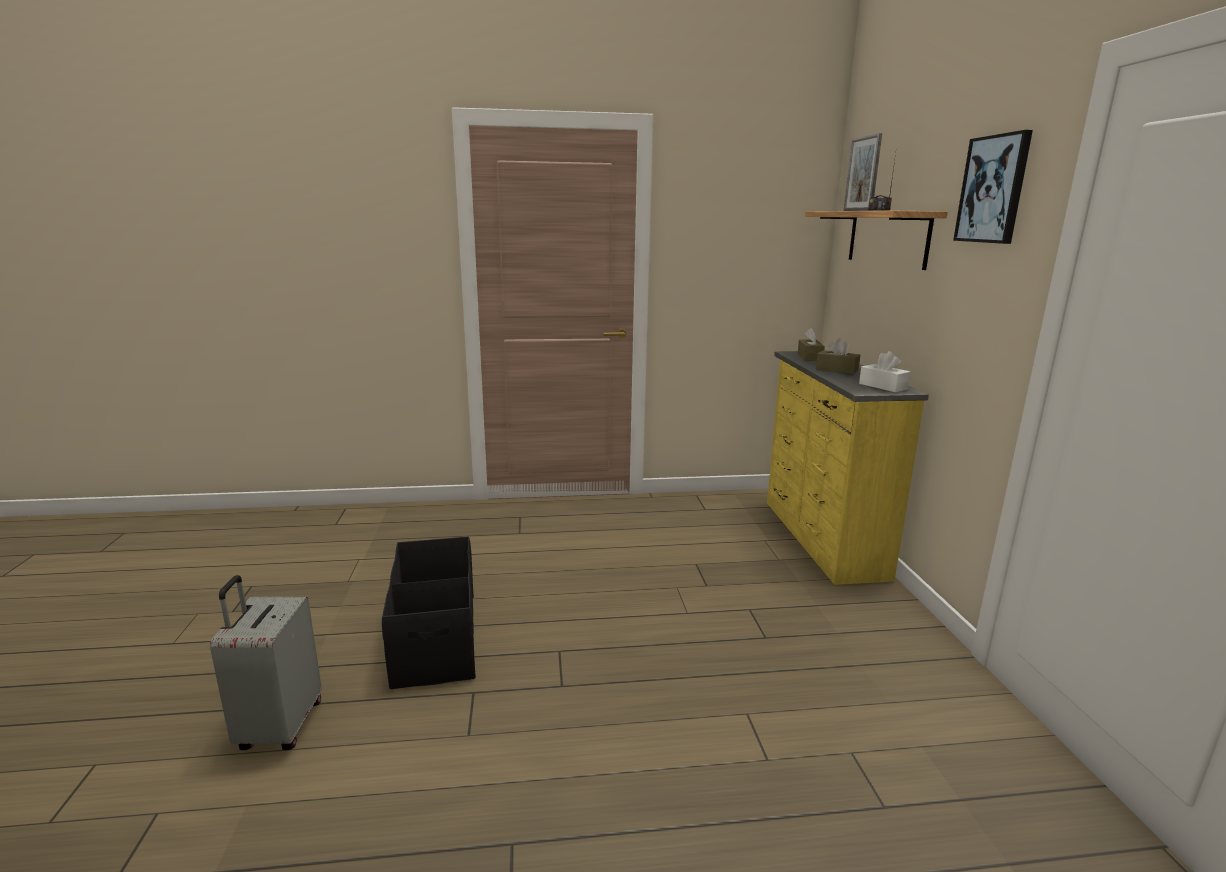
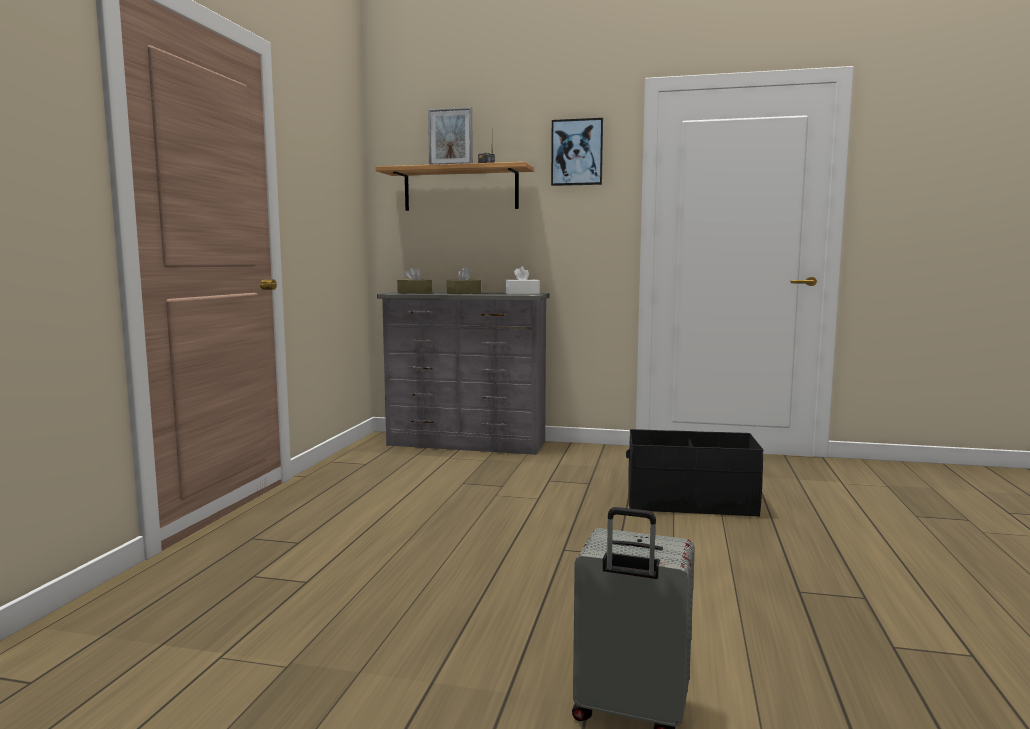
camera: 70 degrees left, 10 degrees down
(435, 639) = (501, 606): black storage box -> black storage box (690, 503)
(820, 538) = (466, 444): yellow dresser -> grey dresser

